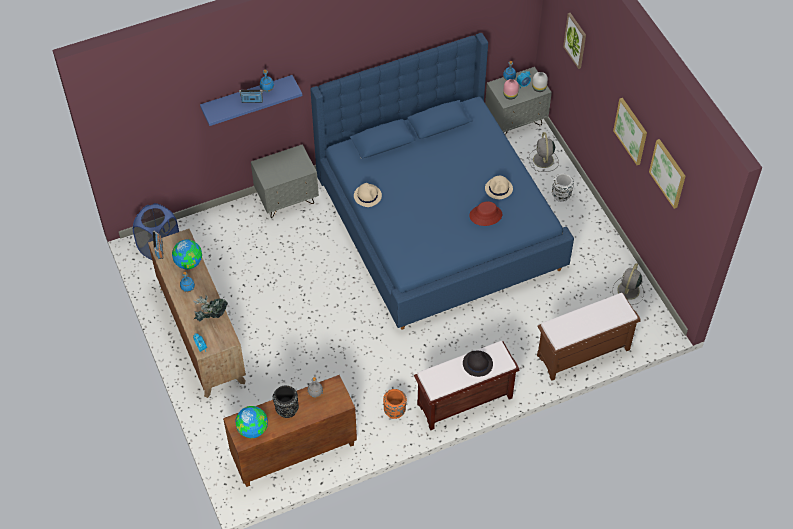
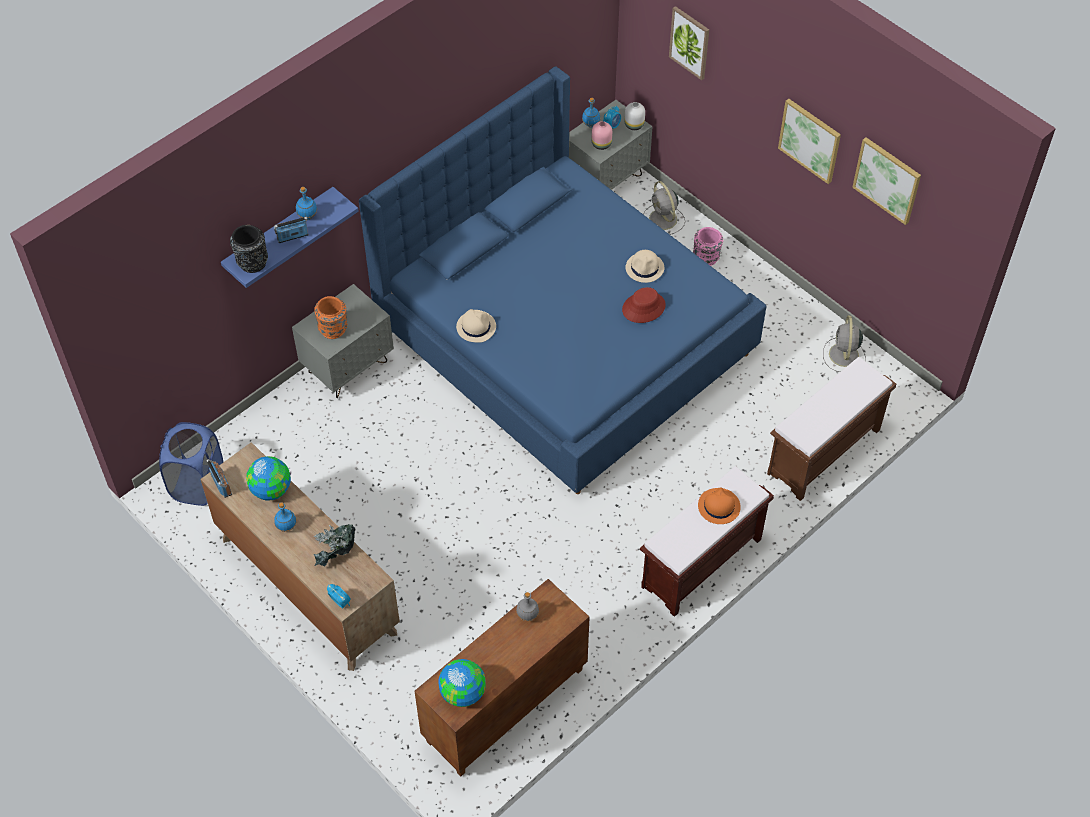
camera: 20 degrees left, 0 degrees up
(286, 409) = (497, 649): black vase -> black vase (252, 262)
(395, 411) = (616, 606): orange vase -> orange vase (333, 329)
(477, 364) = (718, 506): black hat -> orange hat
(561, 195) = (706, 258): white vase -> pink vase

